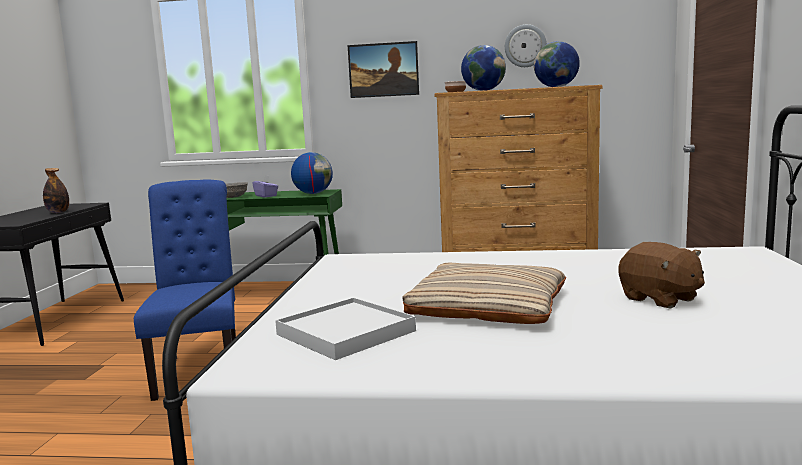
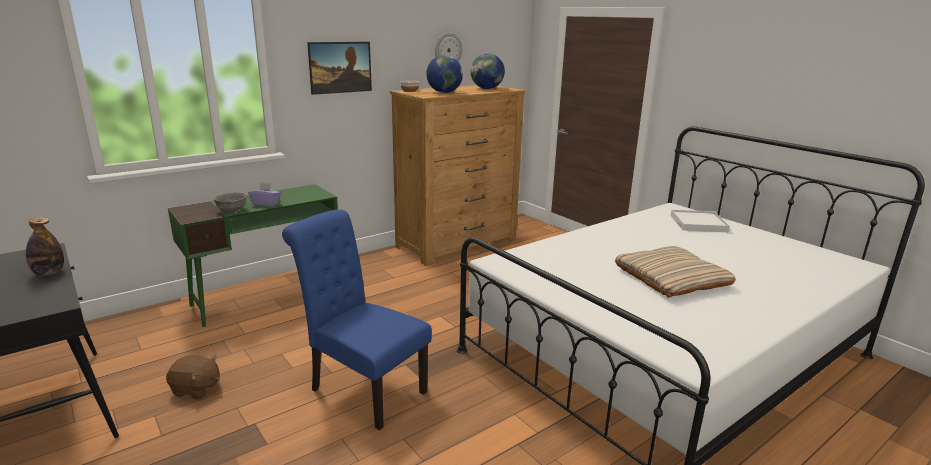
camera: 45 degrees left, 10 degrees up
(313, 193) = (308, 194): globe -> none
(345, 333) = (666, 321): white tray -> white tray (698, 223)
(659, 299) = (718, 252): brown plush toy -> brown plush toy (196, 389)

